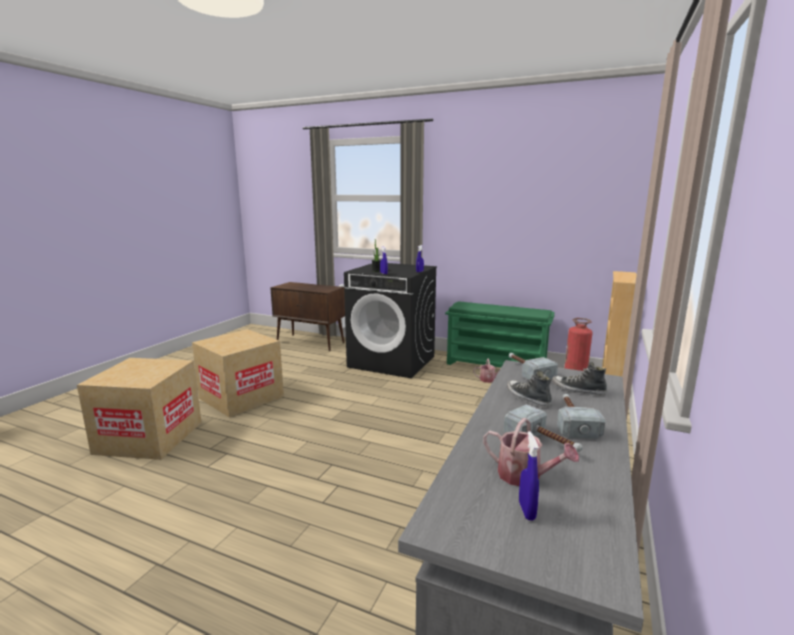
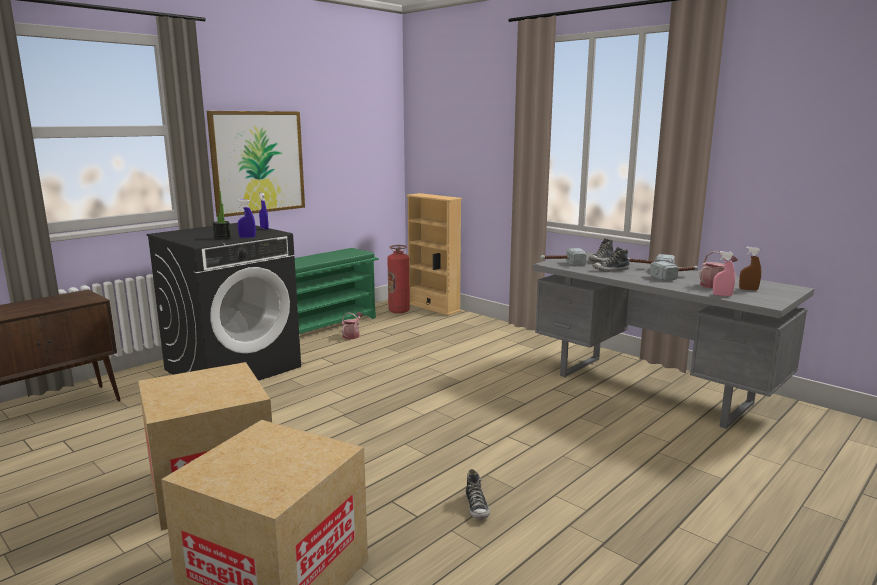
camera: 70 degrees left, 0 degrees up
(218, 489) = (477, 507): none -> shoe
(458, 481) = (722, 295): none -> pink spray bottle
(471, 224) = (258, 162): none -> picture
(526, 511) = (748, 289): blue spray bottle -> brown spray bottle

